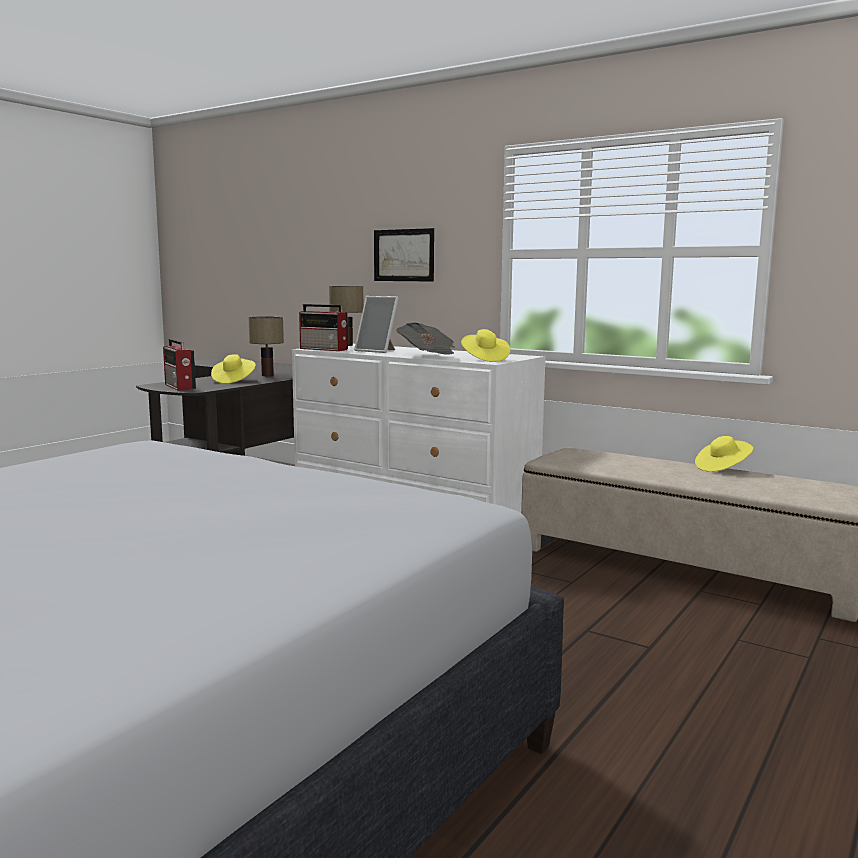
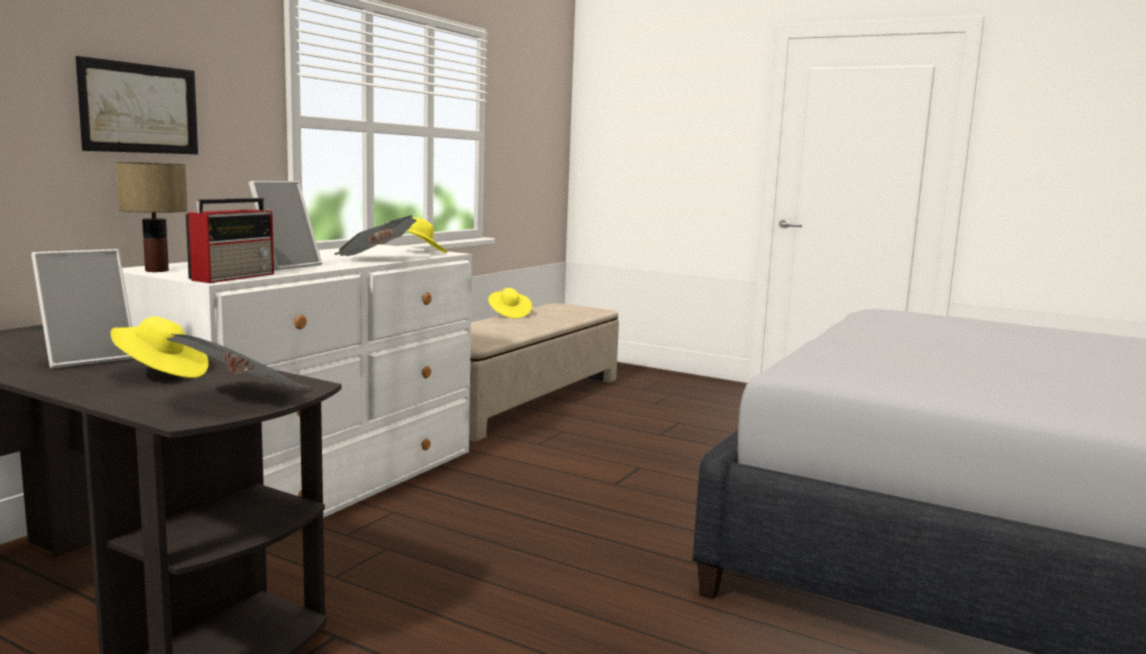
camera: 95 degrees left, 0 degrees up
(179, 387) = (244, 397): radio -> newspaper
(268, 375) = (88, 358): table lamp -> picture frame

